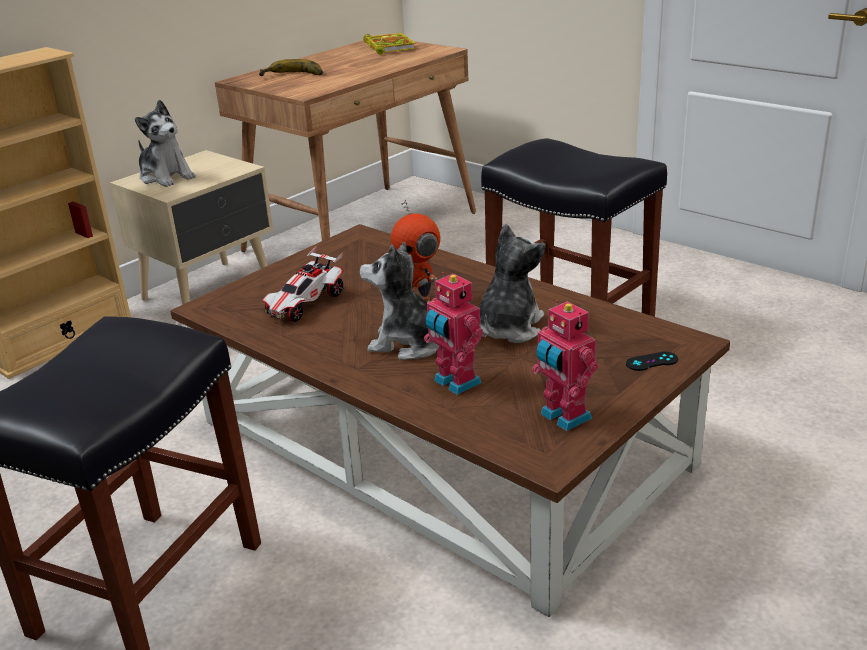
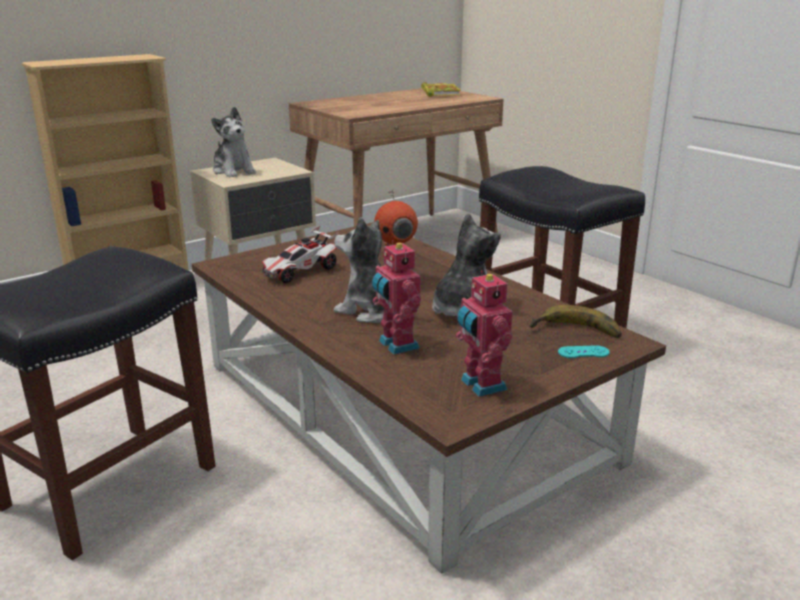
camera: 10 degrees right, 5 degrees down
(292, 76) = (351, 104): banana -> banana (576, 332)
(652, 361) = (583, 352): black game controller -> turquoise game controller

